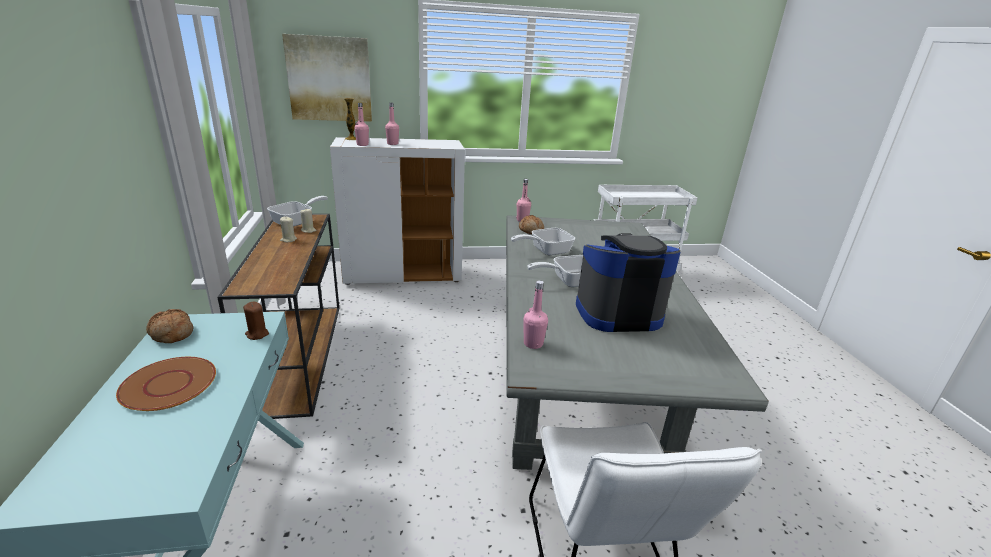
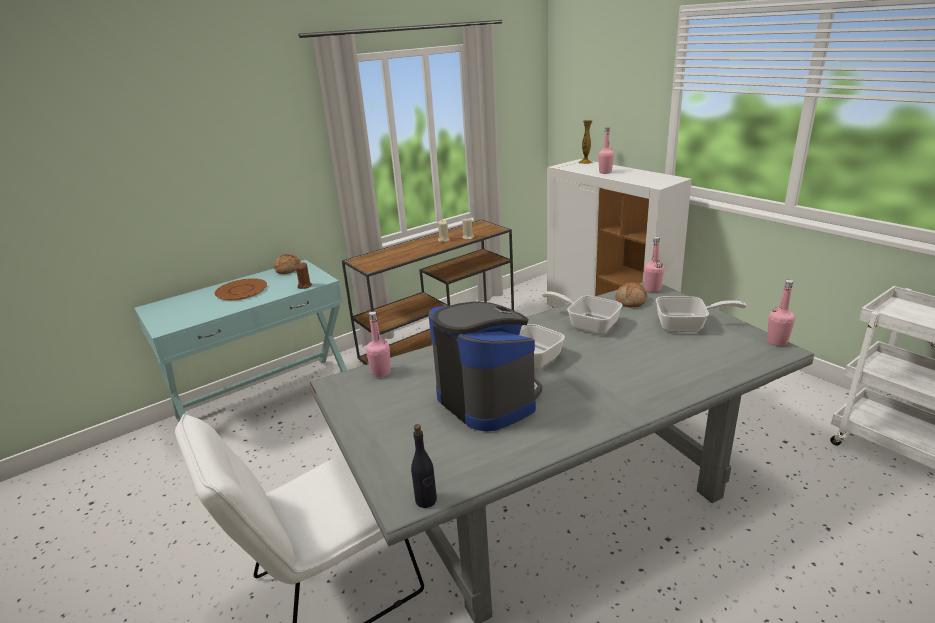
camera: 65 degrees right, 0 degrees up
(297, 222) = (477, 229): frying pan -> frying pan (687, 326)
(329, 79) = (592, 99): picture -> none
(362, 145) = (576, 169): pink bottle -> pink bottle (777, 342)
(735, 373) = (426, 500): none -> black bottle

